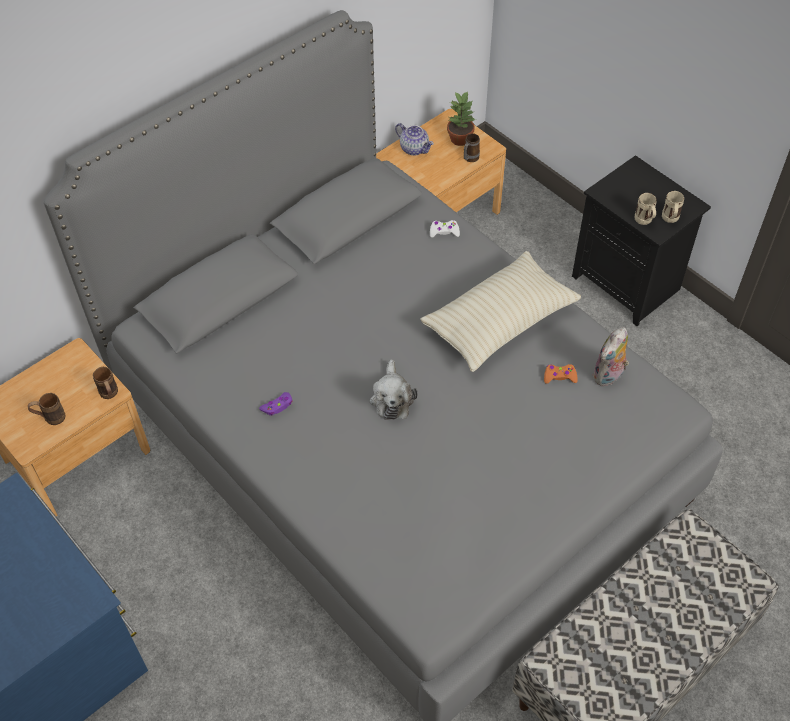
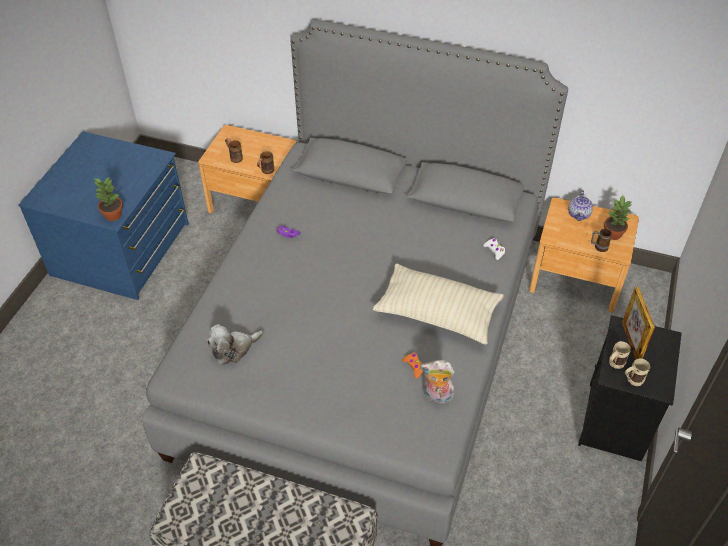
camera: 60 degrees right, 5 degrees down
(83, 597) = (112, 215): none -> potted plant
(392, 398) = (331, 284): plush toy -> plush toy (234, 349)
(625, 195) = (631, 342): none -> picture frame

